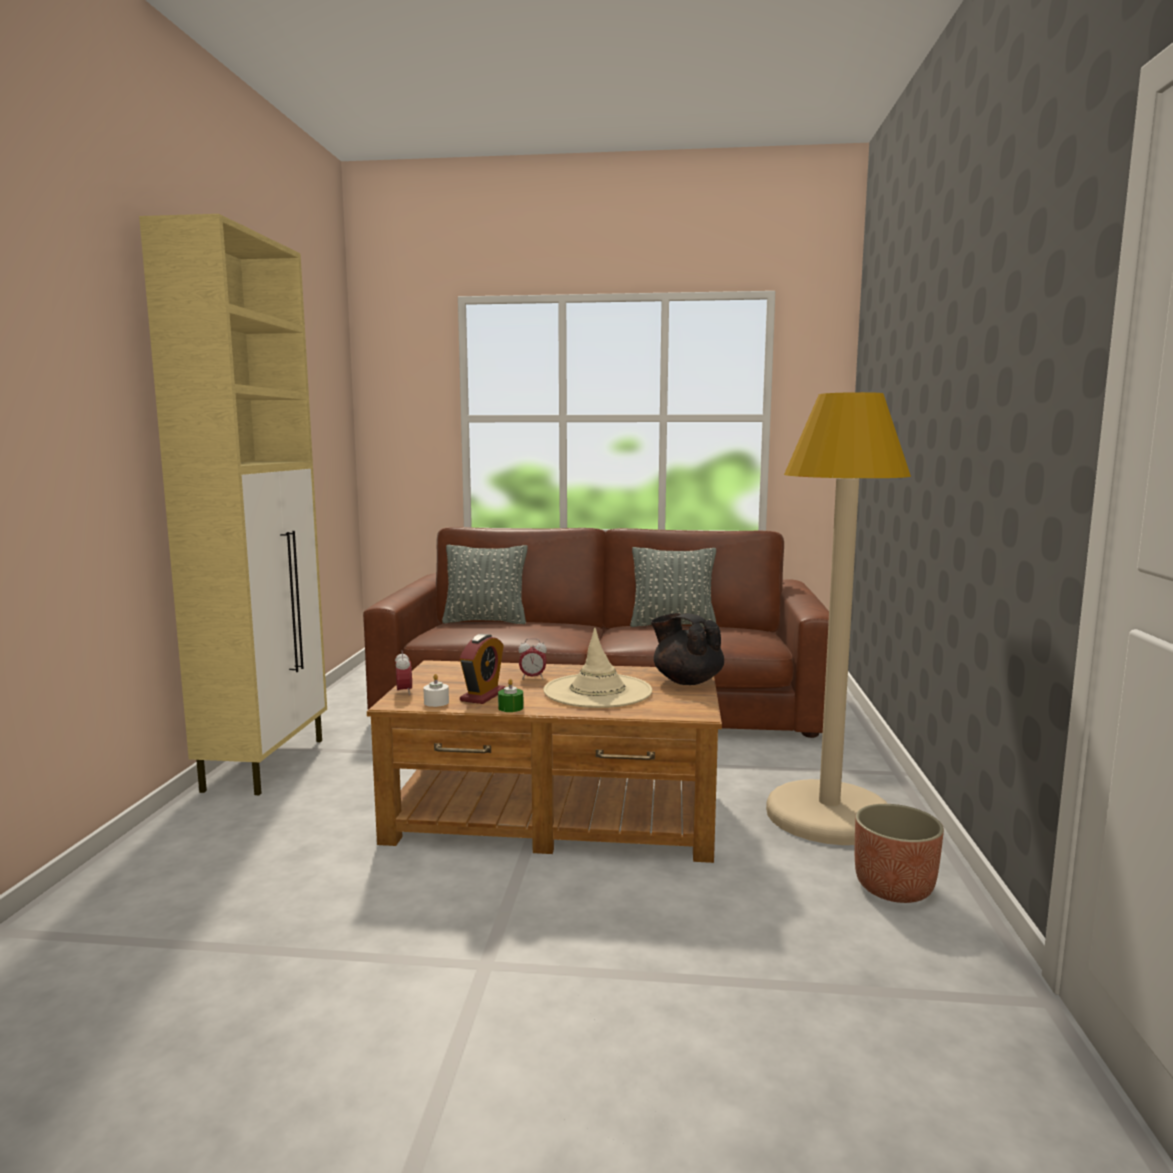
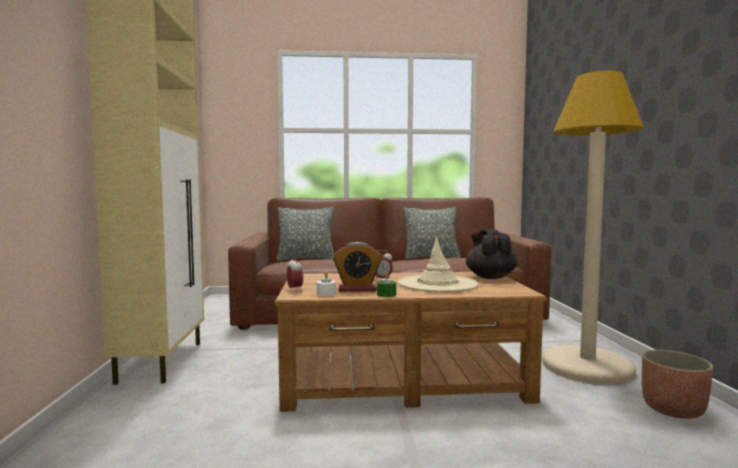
camera: 10 degrees left, 5 degrees down
(483, 695) = (357, 289): alarm clock -> alarm clock turned 75 degrees clockwise
(686, 681) = (490, 277): black teapot -> black teapot turned 45 degrees clockwise

